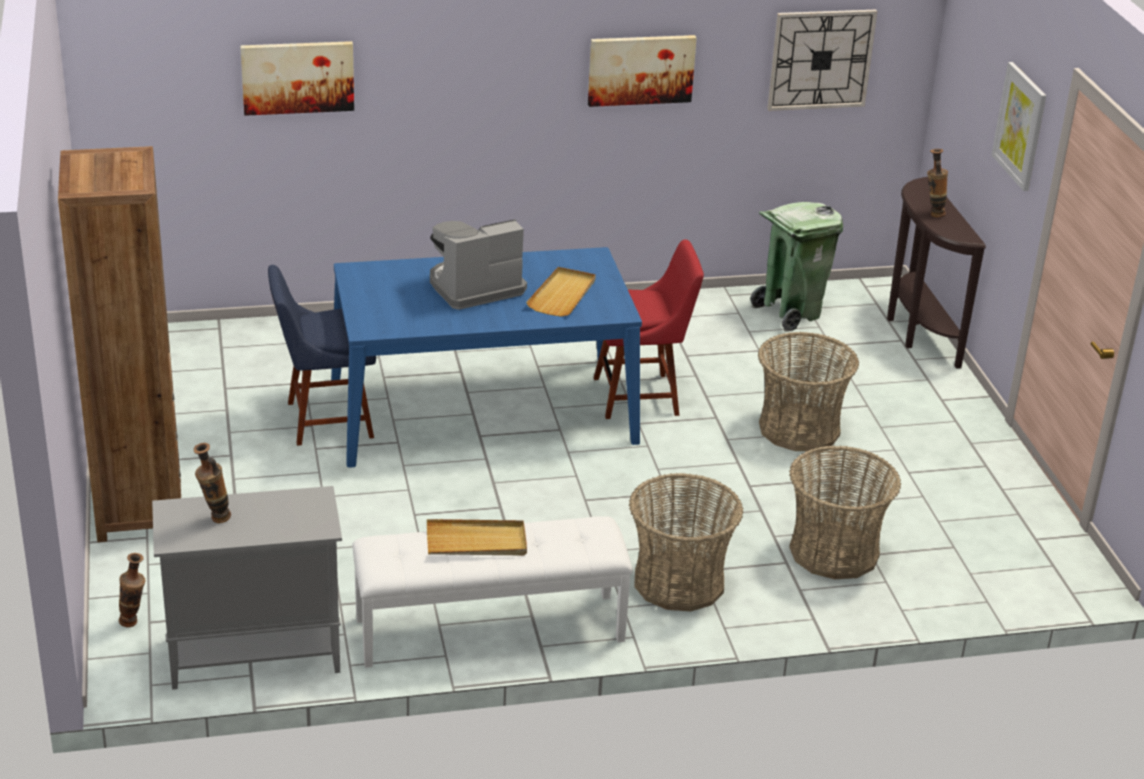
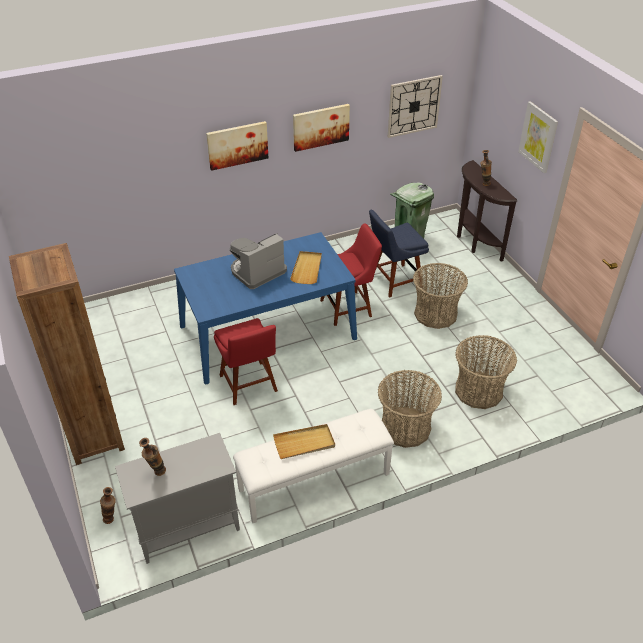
camera: 10 degrees left, 10 degrees up
(297, 77) = (131, 162): picture -> picture (237, 145)
(324, 420) = (183, 354): blue chair -> blue chair (393, 281)
(424, 480) = (249, 385): none -> red chair

